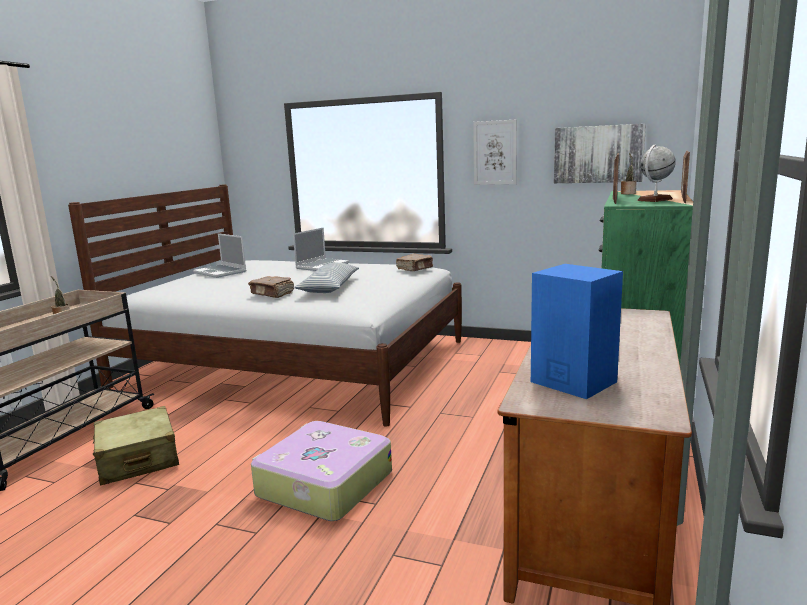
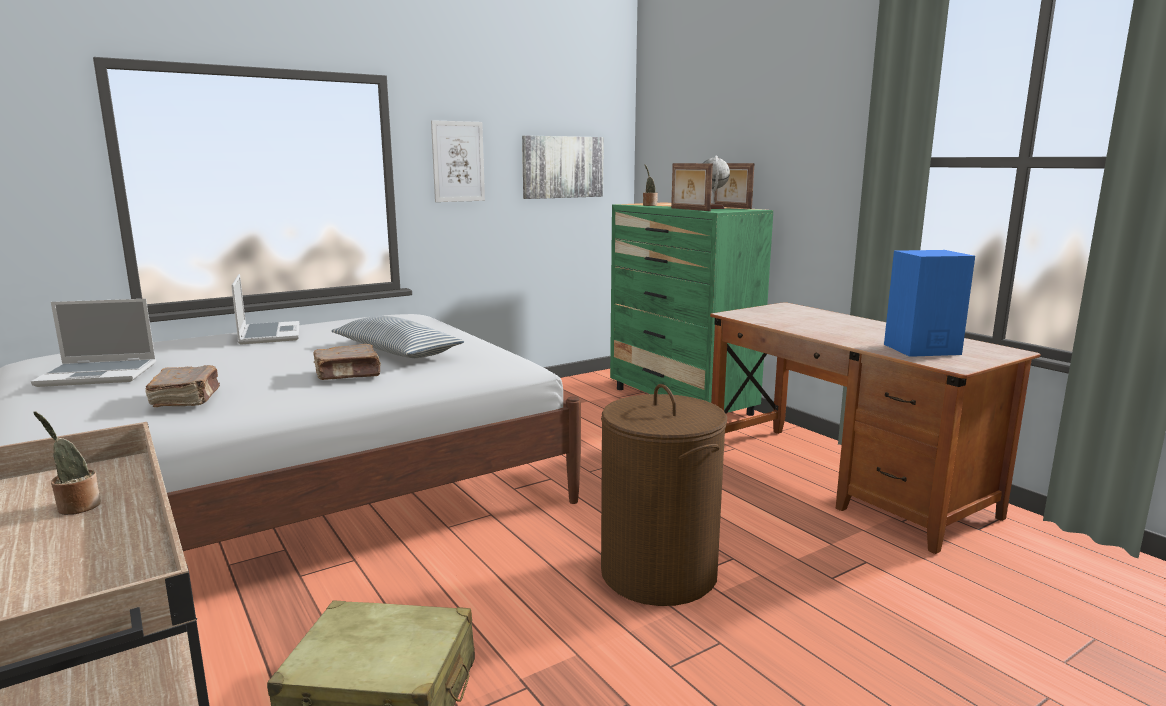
camera: 55 degrees left, 0 degrees up
(323, 484) = (659, 573): suitcase -> brown laundry basket
(415, 269) = (415, 316): brown book -> brown book (187, 399)

